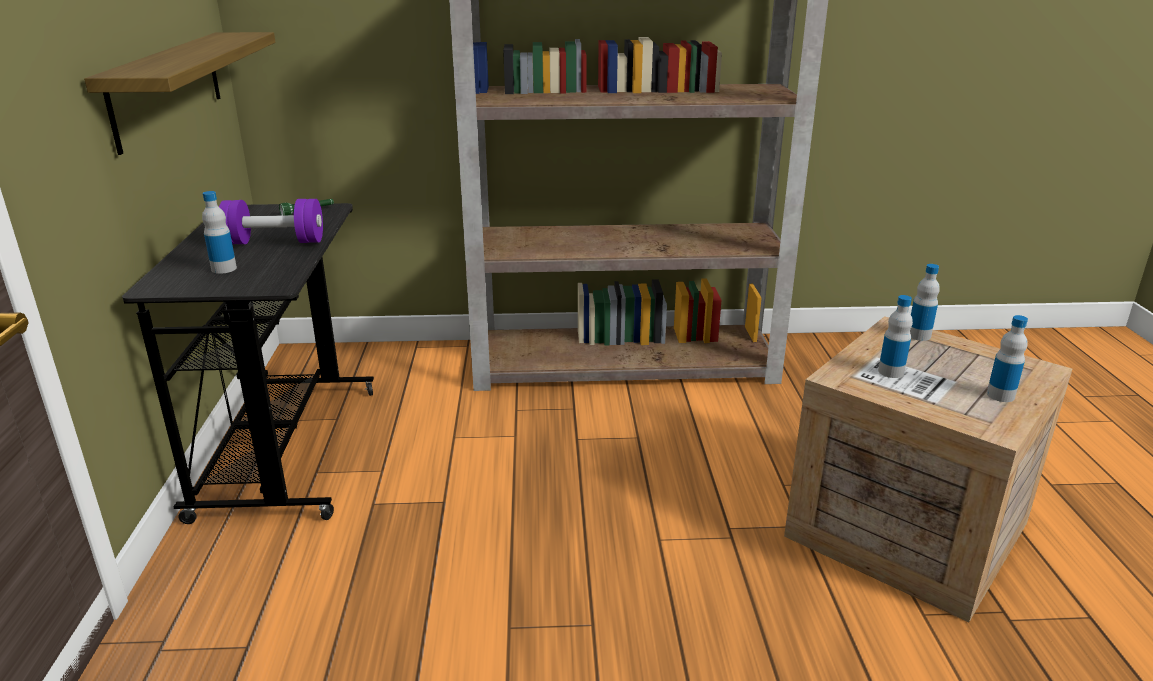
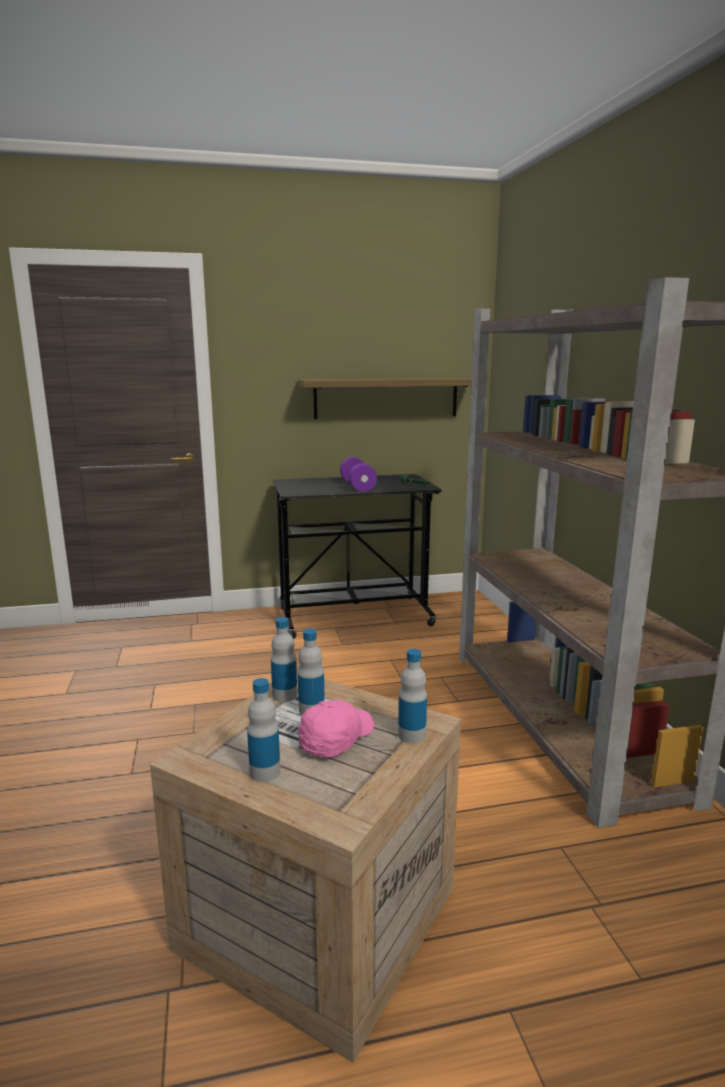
camera: 80 degrees right, 10 degrees down
(224, 269) = (313, 485): bottle -> bottle (284, 695)
(937, 364) = (335, 739): none -> pink cap

